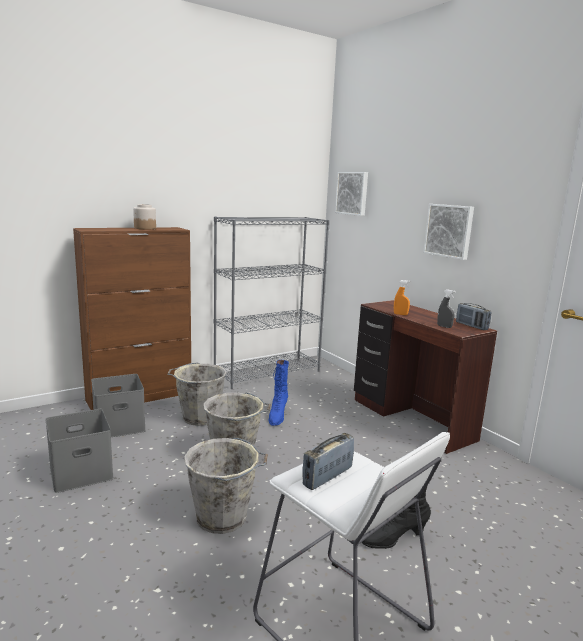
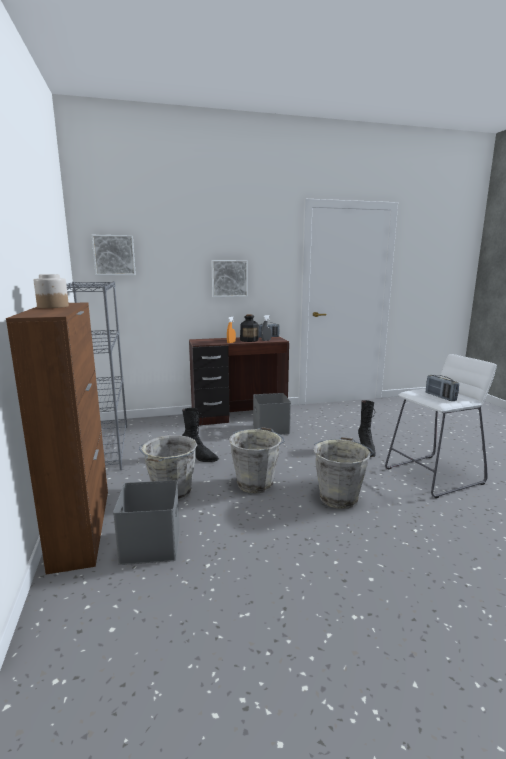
camera: 70 degrees left, 0 degrees up
(80, 473) = (247, 572): grey storage box -> grey storage box (272, 429)
(277, 416) = (199, 457): blue boot -> black boot
(430, 320) = (249, 340): none -> bottle

